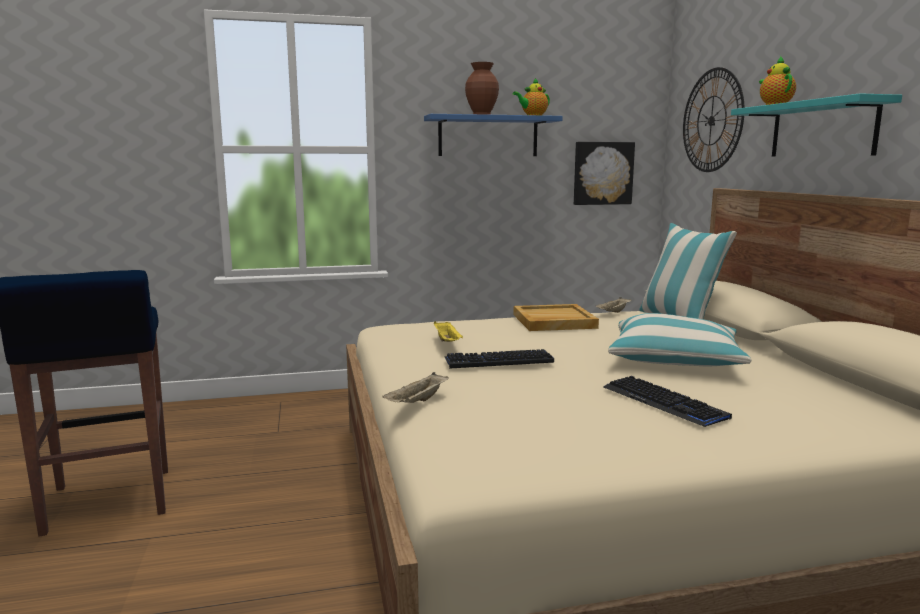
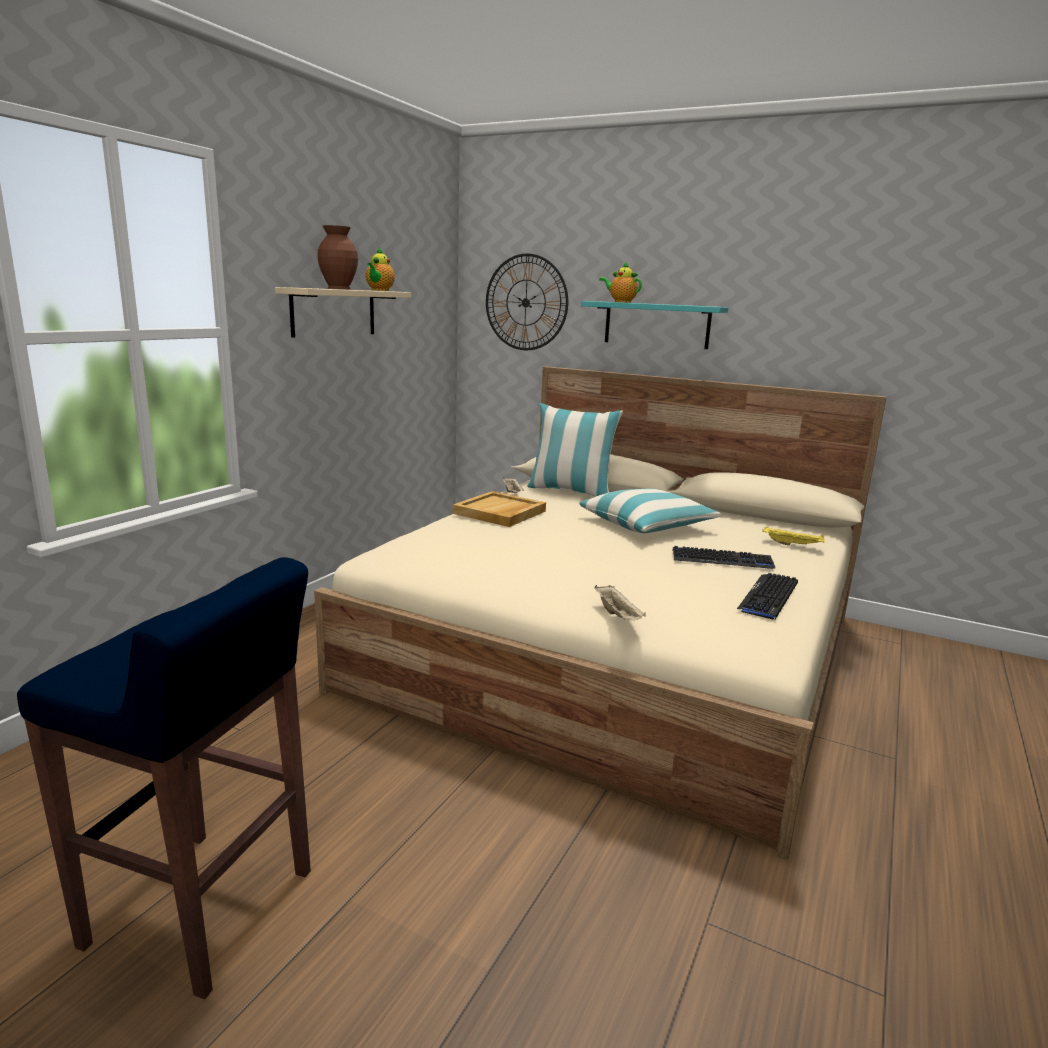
camera: 50 degrees left, 5 degrees up
(447, 342) = (497, 556): yellow tray -> yellow tray (793, 545)
(488, 136) = (334, 312): blue shelf -> beige shelf
(498, 360) = (567, 561): keyboard -> keyboard (768, 597)
(602, 173) = (420, 350): picture -> none

